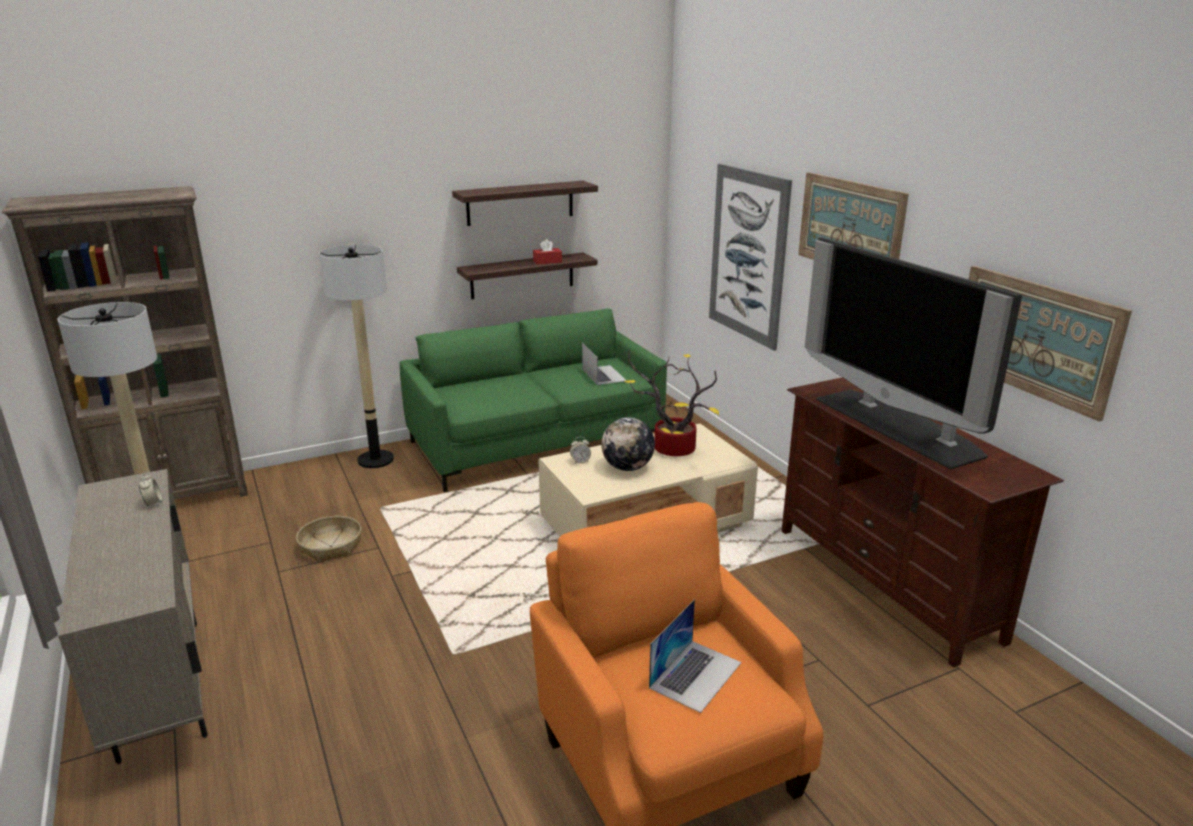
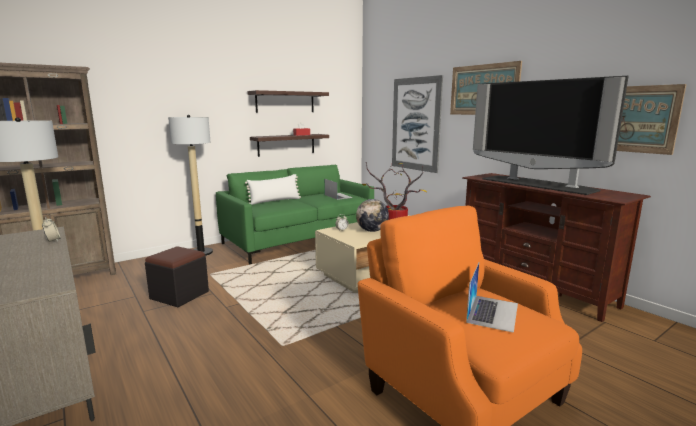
camera: 10 degrees left, 10 degrees down
(331, 546) = (179, 295): basket -> black ottoman
(493, 382) = (275, 201): none -> white pillow

